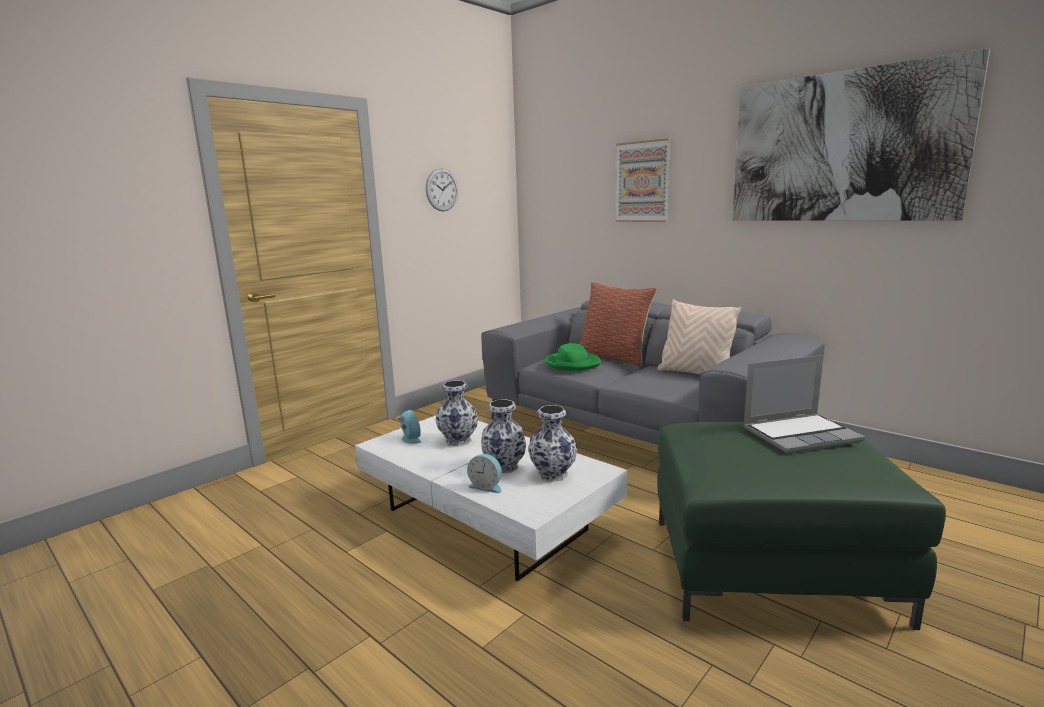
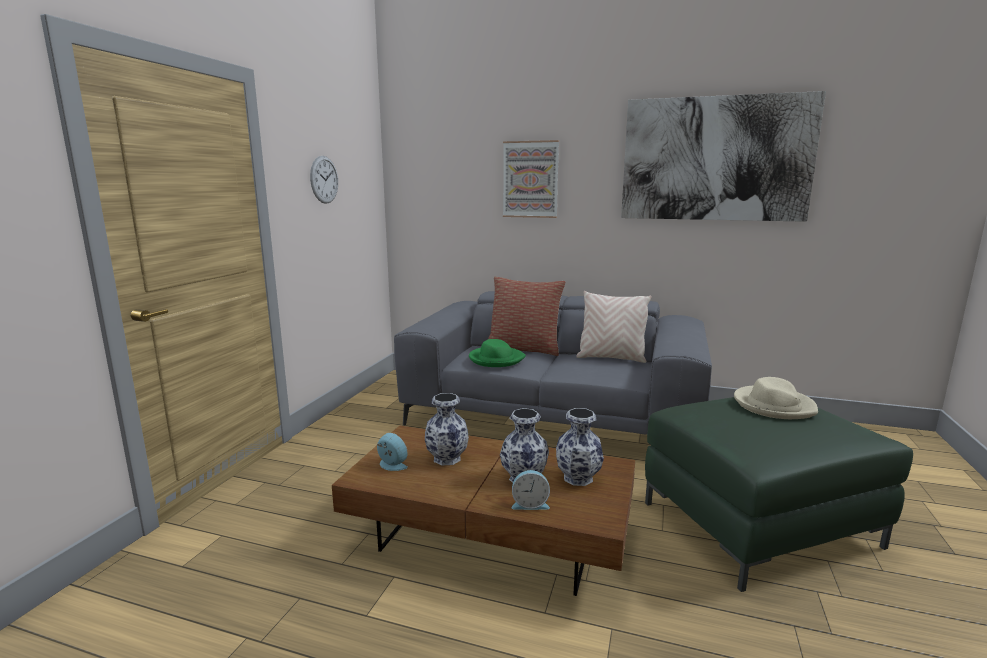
camera: 25 degrees left, 0 degrees up
(486, 519) = (491, 537): white coffee table -> brown coffee table
(801, 434) = (773, 405): laptop -> beige hat

